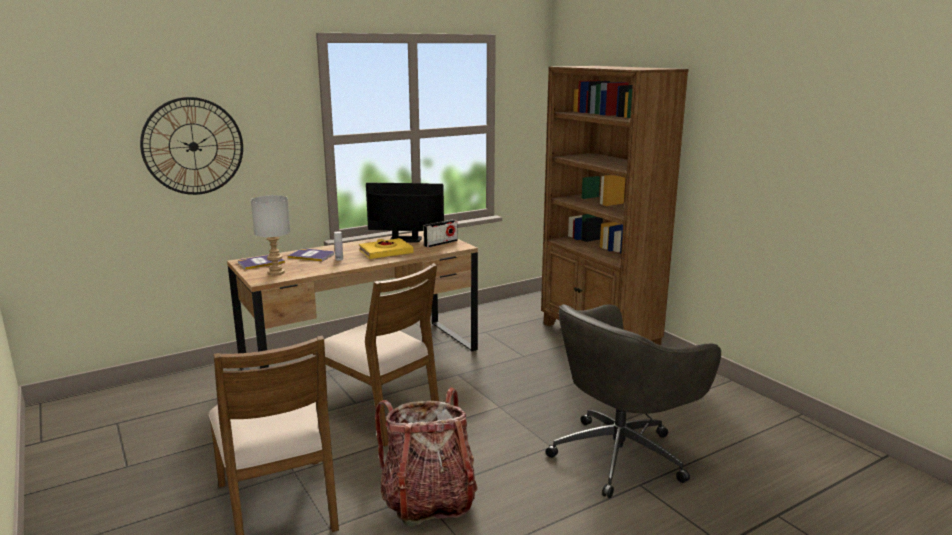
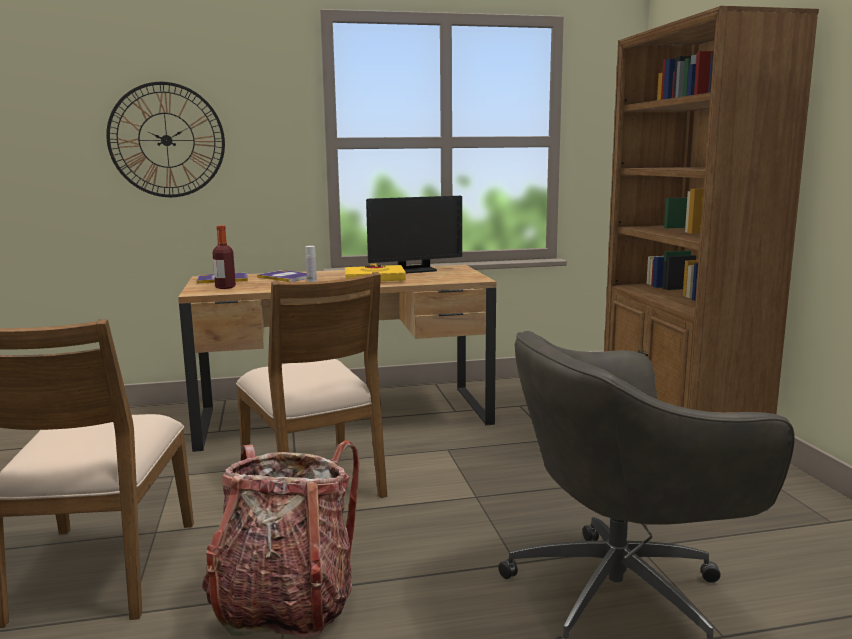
camera: 20 degrees right, 5 degrees down
(276, 272) = (225, 287): grey table lamp -> bottle
(405, 239) = (415, 270): monitor -> monitor turned 135 degrees clockwise
(440, 243) = (453, 275): radio -> none

